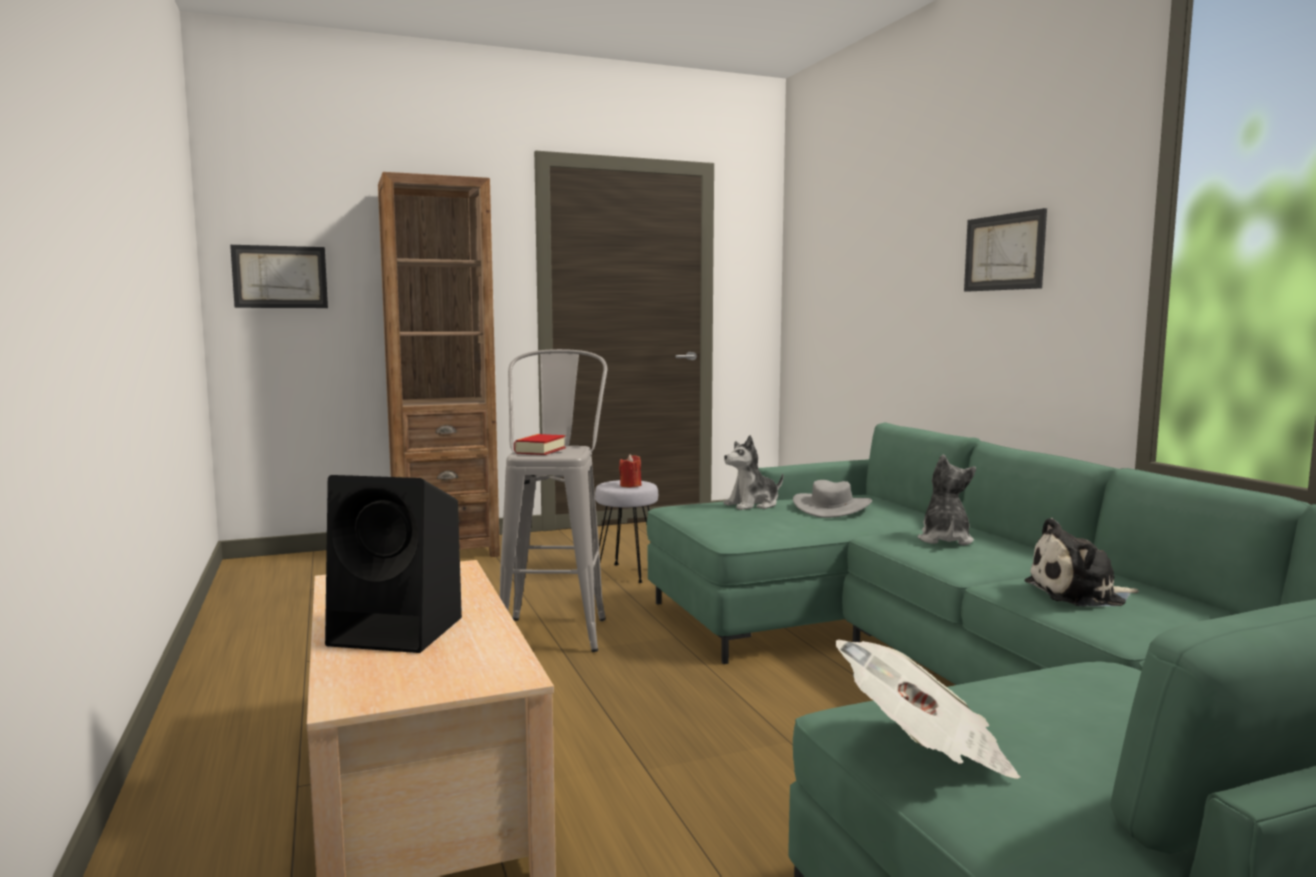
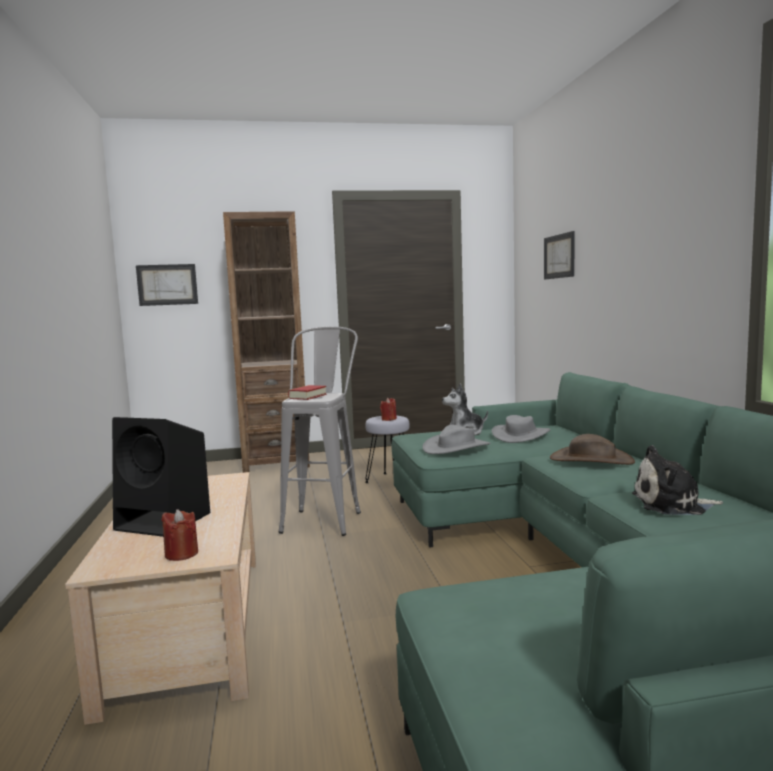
camera: 10 degrees right, 0 degrees up
(460, 675) = (181, 554): none -> red candle
(754, 524) = (456, 447): none -> grey hat
(925, 750) = (468, 625): newspaper -> none
(944, 540) = (591, 460): plush toy -> brown hat
(1004, 252) = (652, 242): picture -> picture (559, 256)

